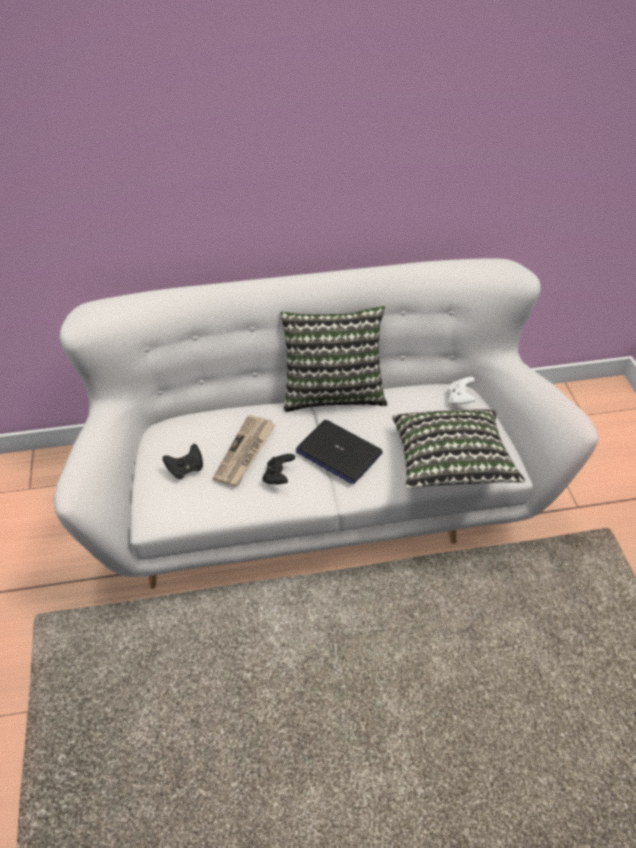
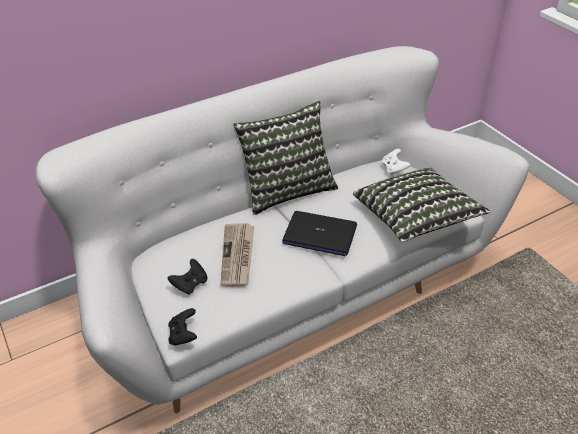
camera: 20 degrees left, 5 degrees down
(278, 477) = (278, 268): black game controller -> black game controller (183, 335)

